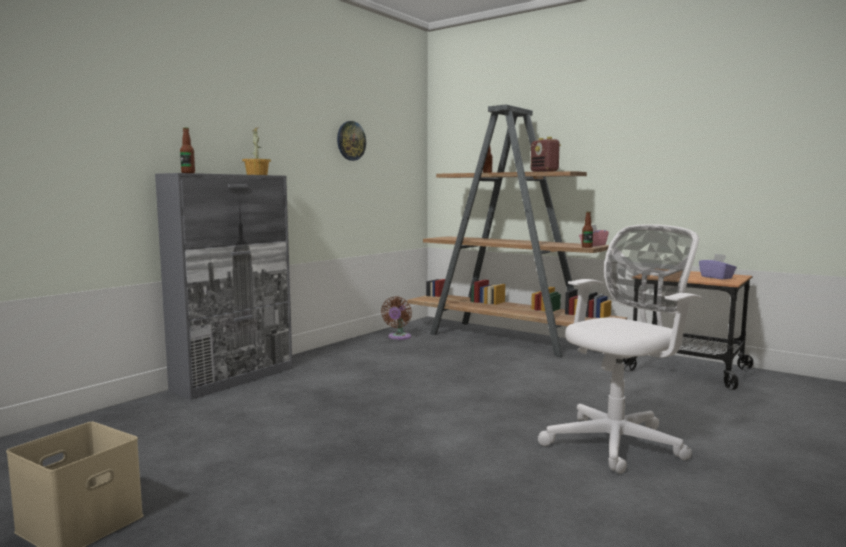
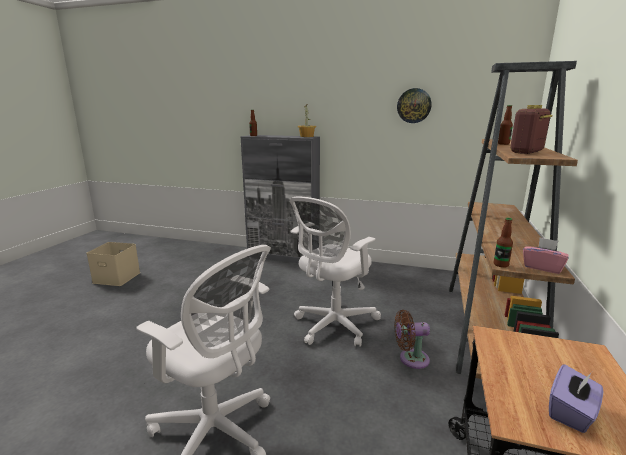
camera: 70 degrees right, 10 degrees up
(398, 337) = (422, 279): brown fan -> brown fan (410, 359)
(462, 380) = (333, 326): none -> white office chair

